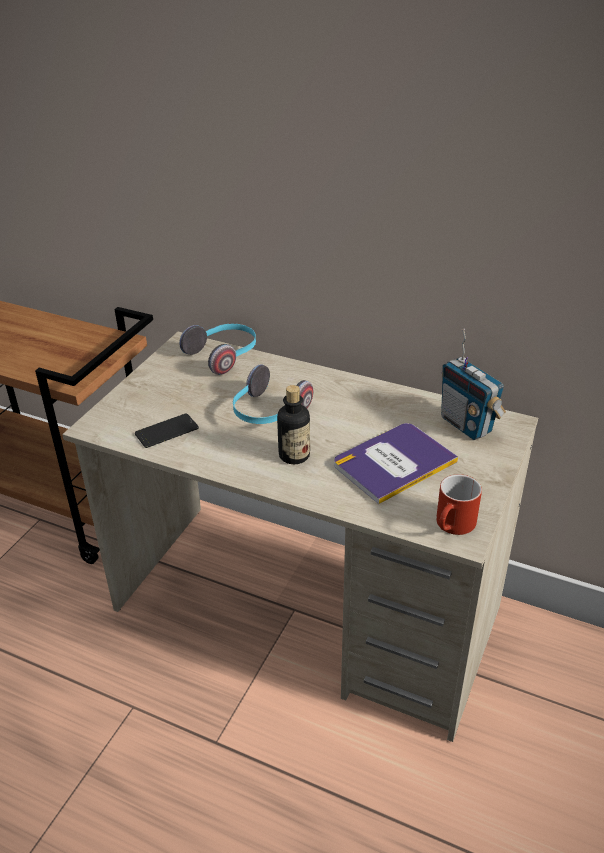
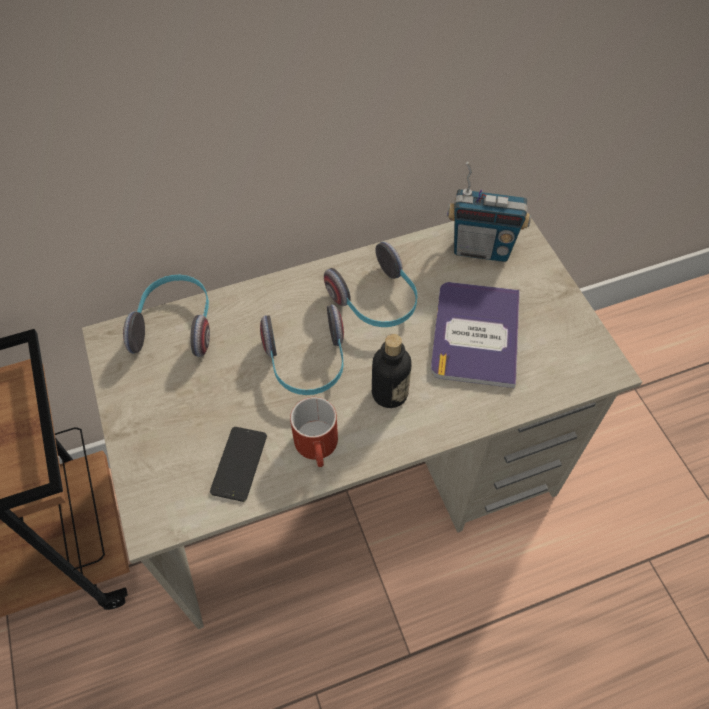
camera: 45 degrees left, 20 degrees up
(352, 410) = (376, 301): none -> headphones
(453, 526) = (588, 363): red mug -> red mug (319, 448)

